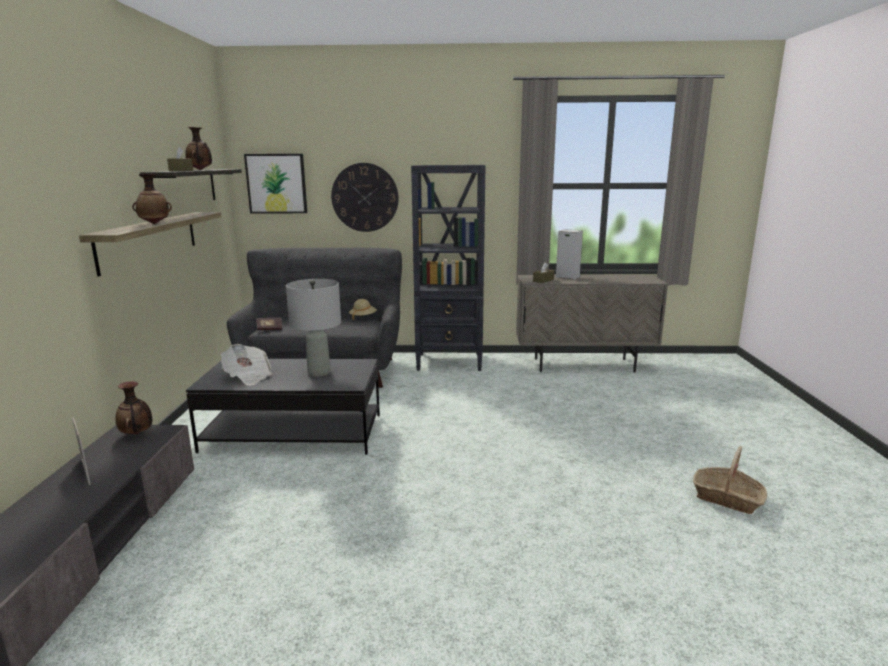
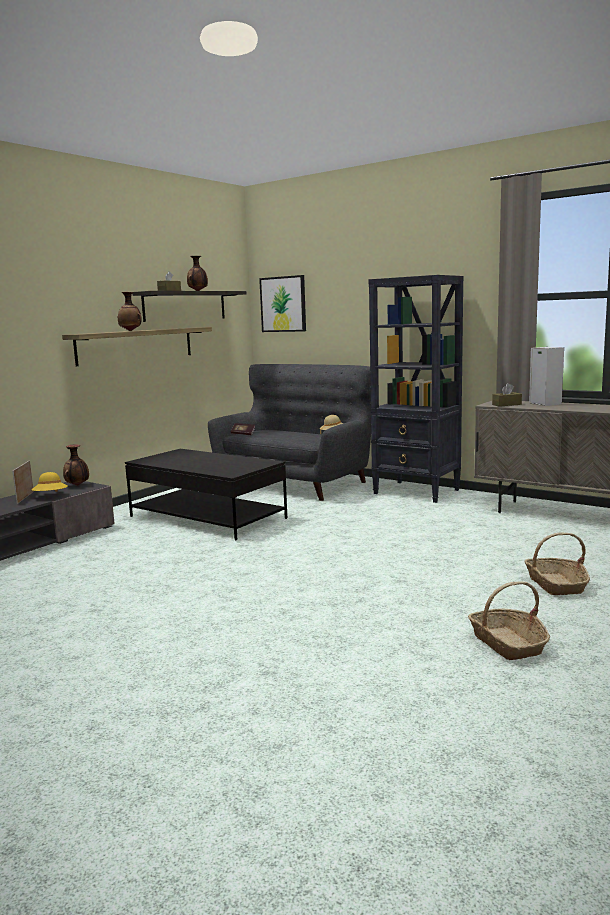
camera: 35 degrees right, 5 degrees down
(125, 460) = (51, 496): none -> yellow hat
(248, 377) = (173, 460): newspaper -> none
(319, 373) = (224, 464): grey table lamp -> none
(365, 197) = (353, 315): wall clock -> none
(672, 432) = (556, 584): none -> basket

